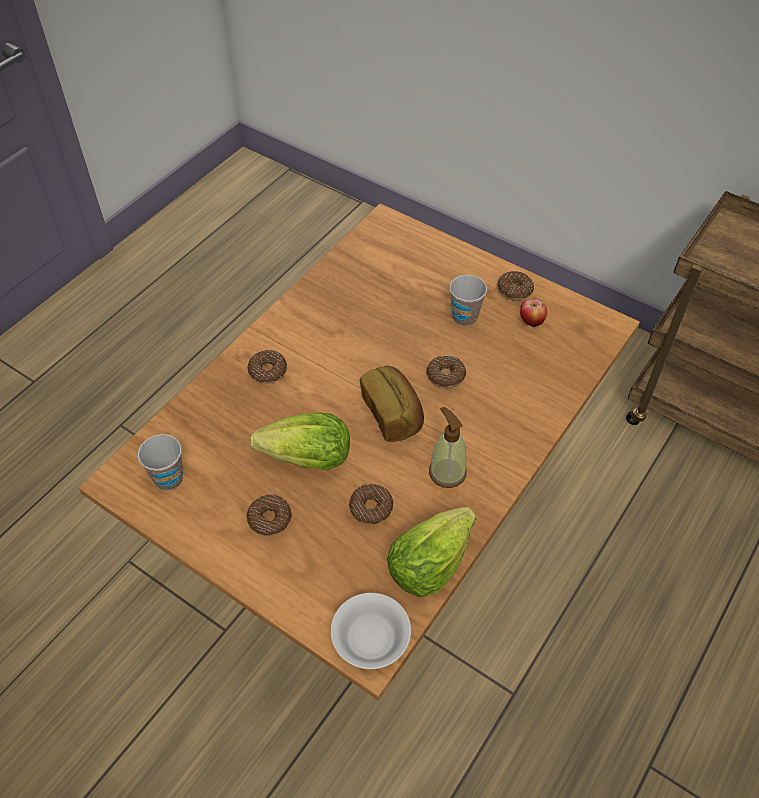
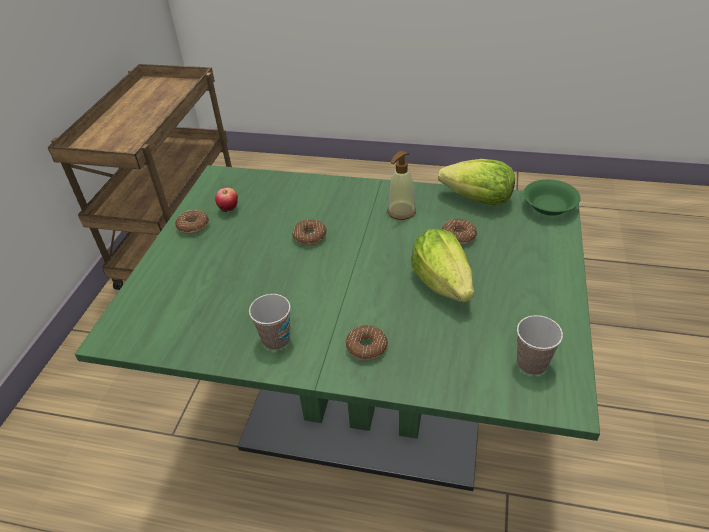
camera: 110 degrees left, 10 degrees down
(269, 519) = (512, 283): donut -> none
(369, 639) = (549, 207): white bowl -> green bowl
(379, 539) = (364, 415): brown dining table -> green dining table
(393, 414) = (366, 252): bread -> none
(464, 317) = (237, 244): cup -> cup (276, 340)

